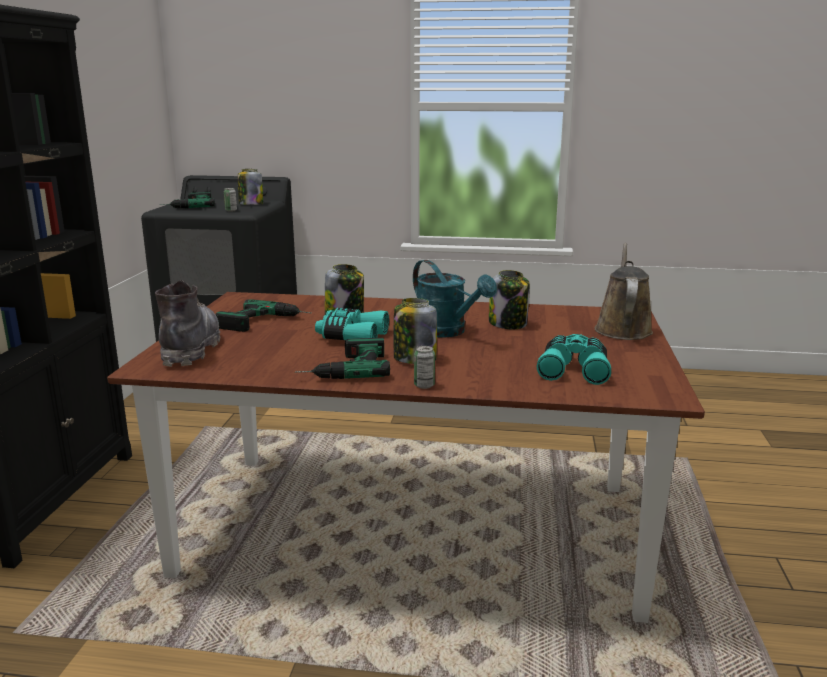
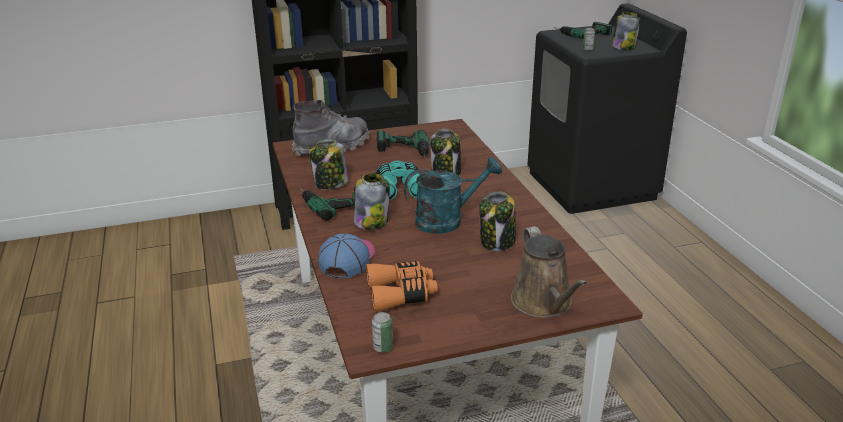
camera: 65 degrees right, 10 degrees up
(293, 363) = (330, 184): none -> jar
(424, 385) = (321, 238): can -> can (383, 347)
(447, 332) = (447, 220): turquoise watering can -> turquoise watering can turned 135 degrees counterclockwise
(485, 380) = (347, 259): none -> cap
(574, 370) = (401, 294): turquoise binoculars -> orange binoculars
(622, 329) = (544, 303): brown watering can -> brown watering can turned 90 degrees clockwise

